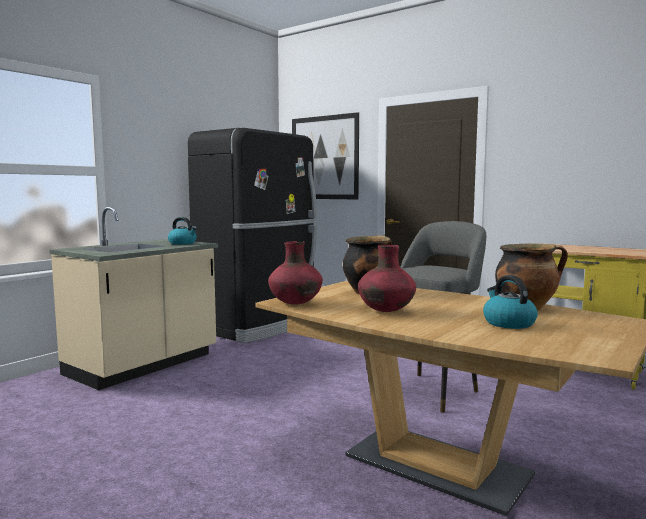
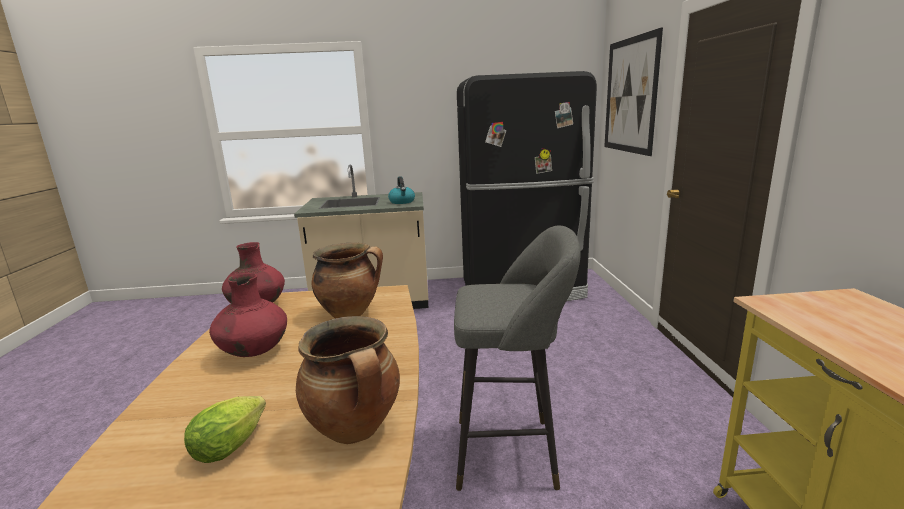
camera: 50 degrees right, 10 degrees up
(508, 323) = (234, 444): kettle -> lettuce

